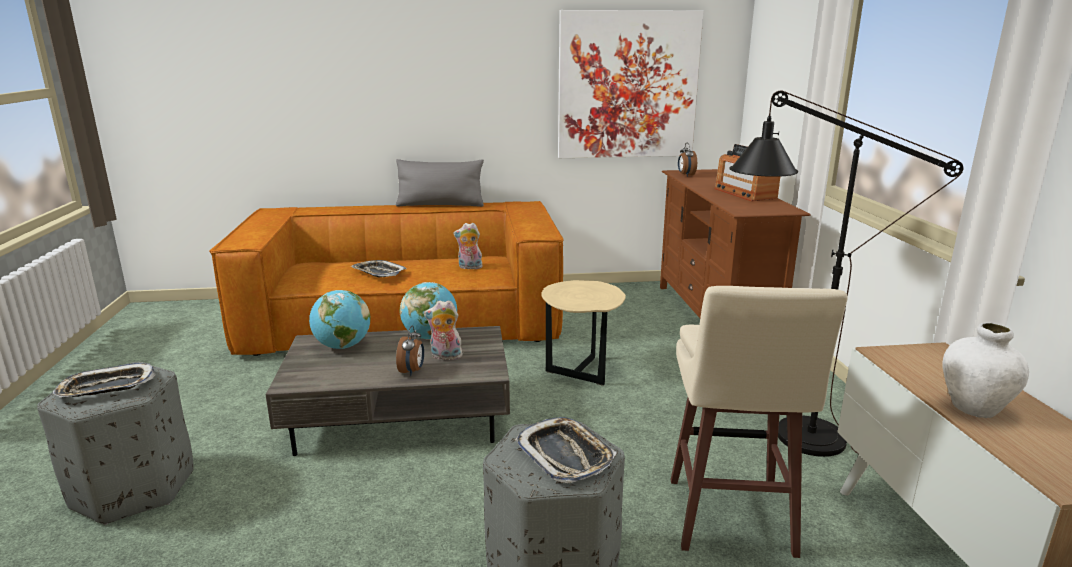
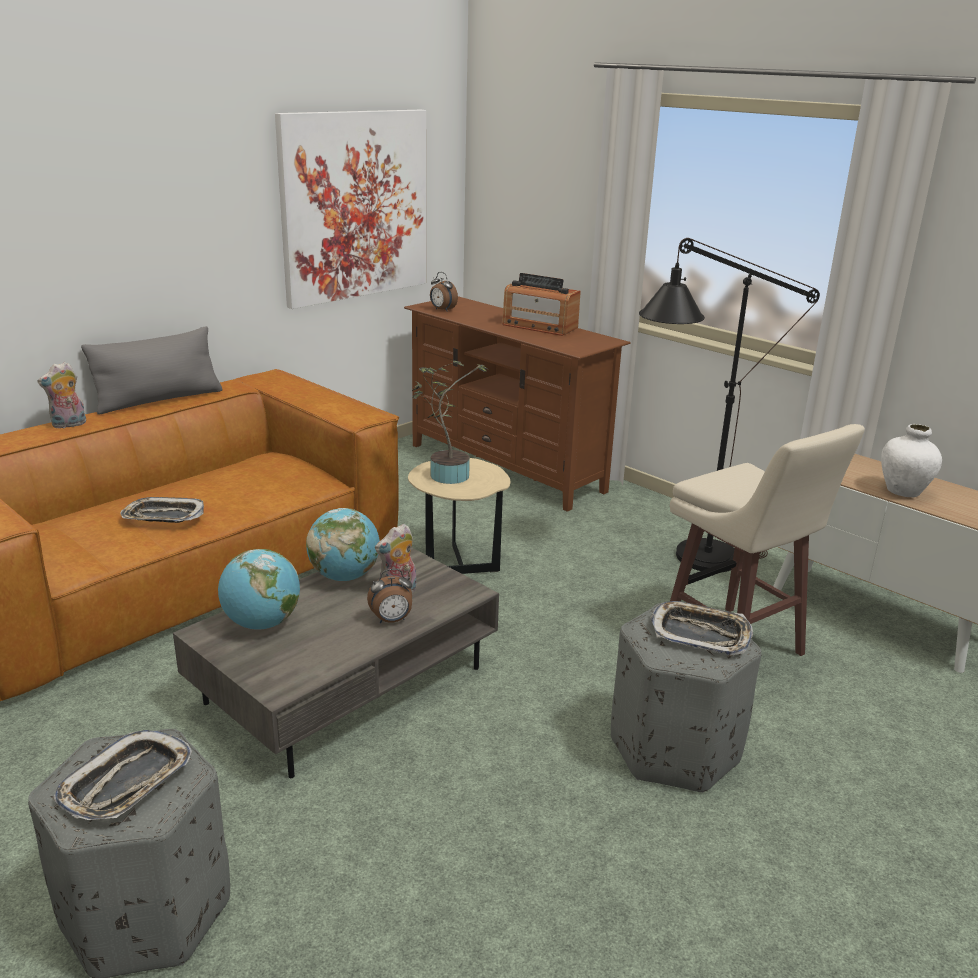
camera: 40 degrees left, 5 degrees up
(412, 371) = (391, 620): alarm clock -> alarm clock turned 105 degrees clockwise
(469, 267) = (268, 477): plush toy -> plush toy (68, 425)
(575, 290) = (445, 474): none -> potted plant

